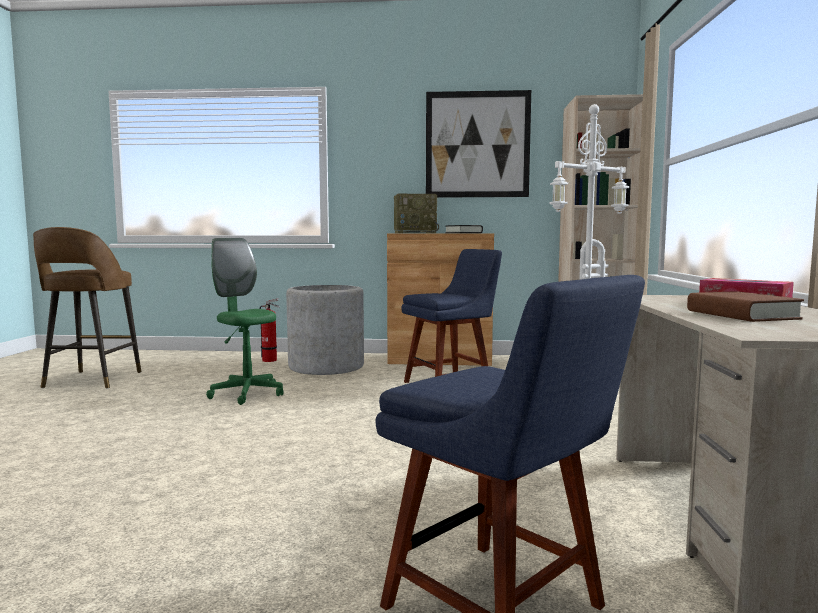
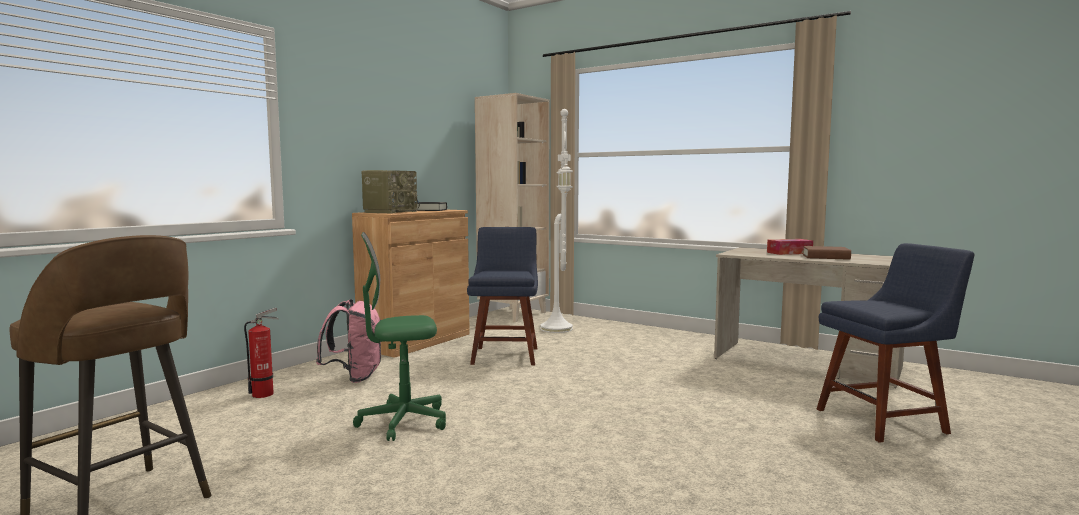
camera: 60 degrees left, 0 degrees up
(326, 366) = (354, 377): grey planter -> pink backpack
(477, 144) = (417, 120): picture -> none

